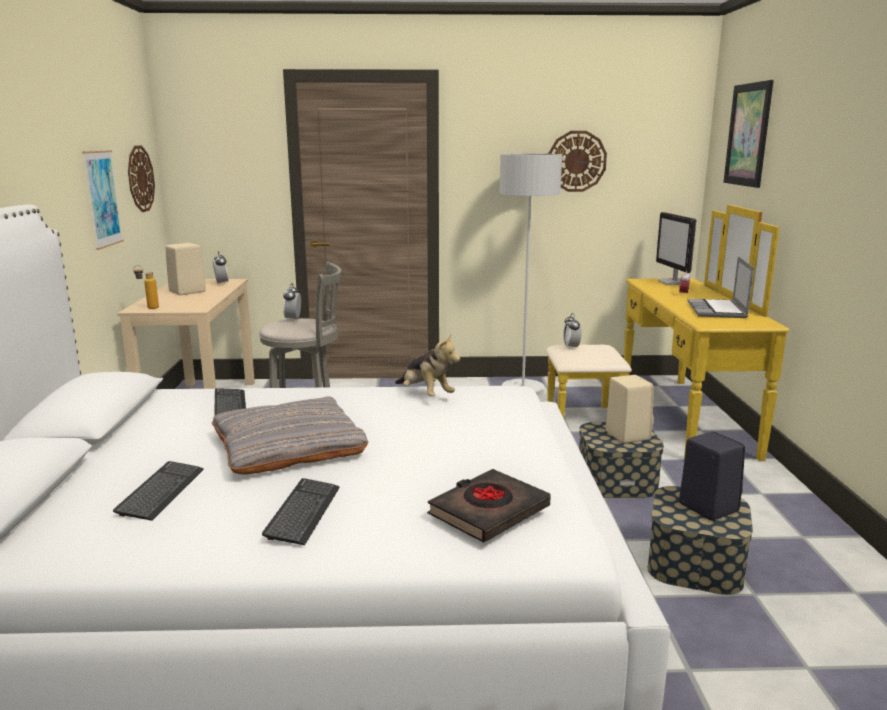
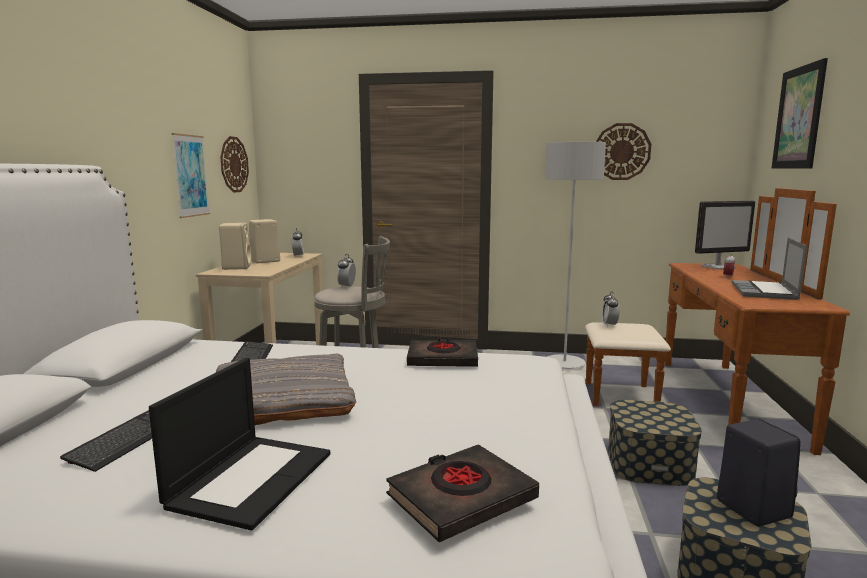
camera: 10 degrees right, 5 degrees down
(148, 308) = (223, 271): bottle -> none
(303, 512) = (251, 478): keyboard -> laptop
(425, 395) = (443, 359): plush toy -> black book
(626, 435) = (660, 415): beige speaker -> beige speaker (236, 267)
(660, 417) = (702, 400): yellow dresser -> brown dresser
(673, 283) = (718, 267): monitor -> monitor turned 105 degrees counterclockwise

